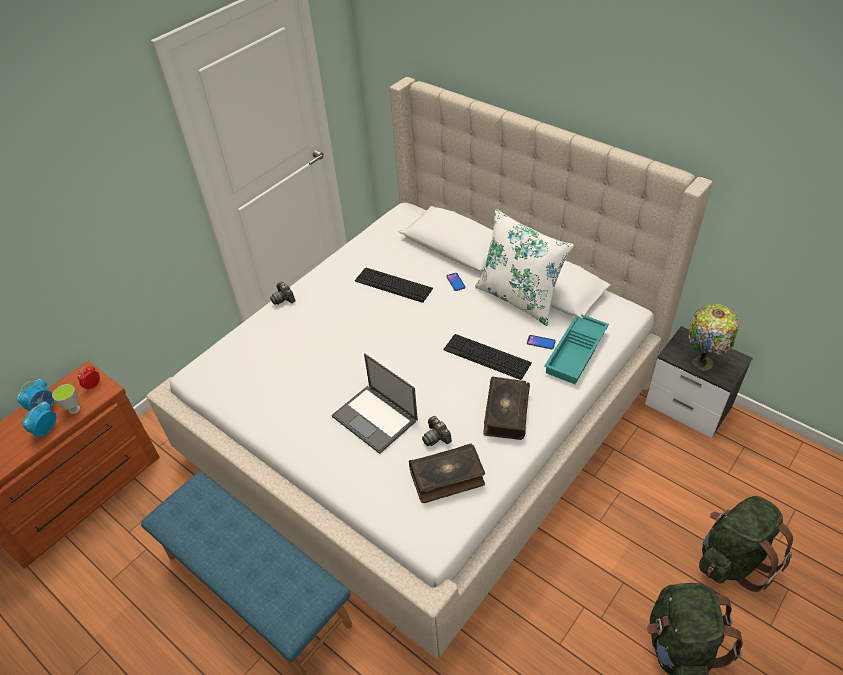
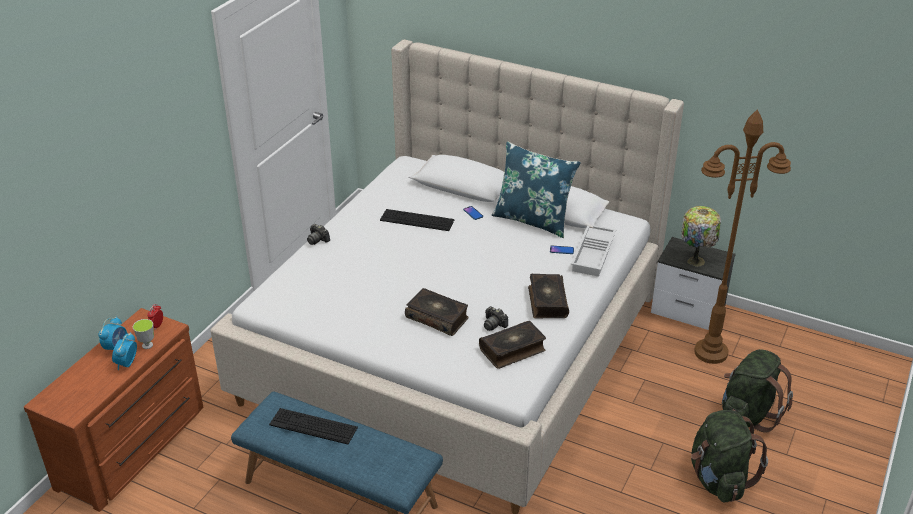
camera: 15 degrees left, 10 degrees down
(376, 418) = (437, 317): laptop -> book
(487, 356) = (518, 264): keyboard -> keyboard (313, 426)
(519, 298) = (533, 220): white pillow -> blue pillow
(577, 353) = (594, 254): turquoise tray -> white tray
(704, 465) = (711, 352): none -> brown floor lamp

